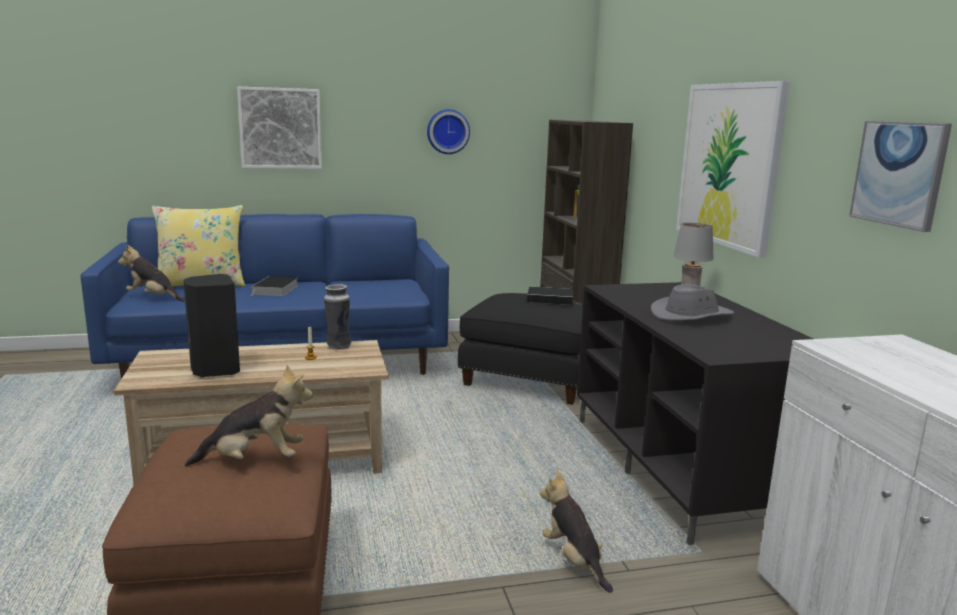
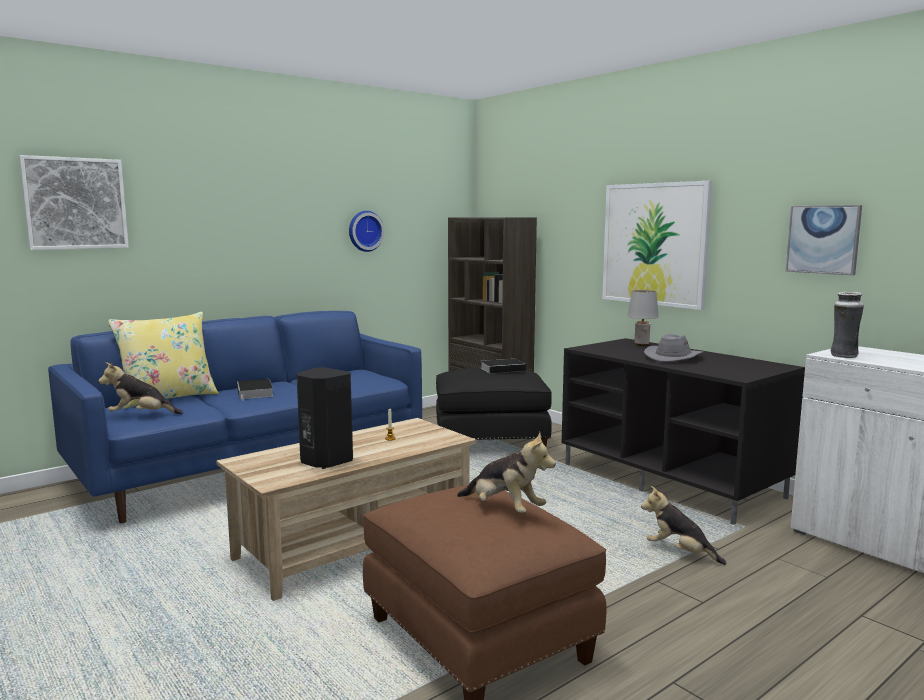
camera: 25 degrees left, 5 degrees down
(255, 460) = (504, 509): plush toy -> plush toy turned 75 degrees clockwise
(280, 128) = (216, 233): picture -> picture (75, 203)
(338, 346) = (396, 427): vase -> vase (843, 356)

